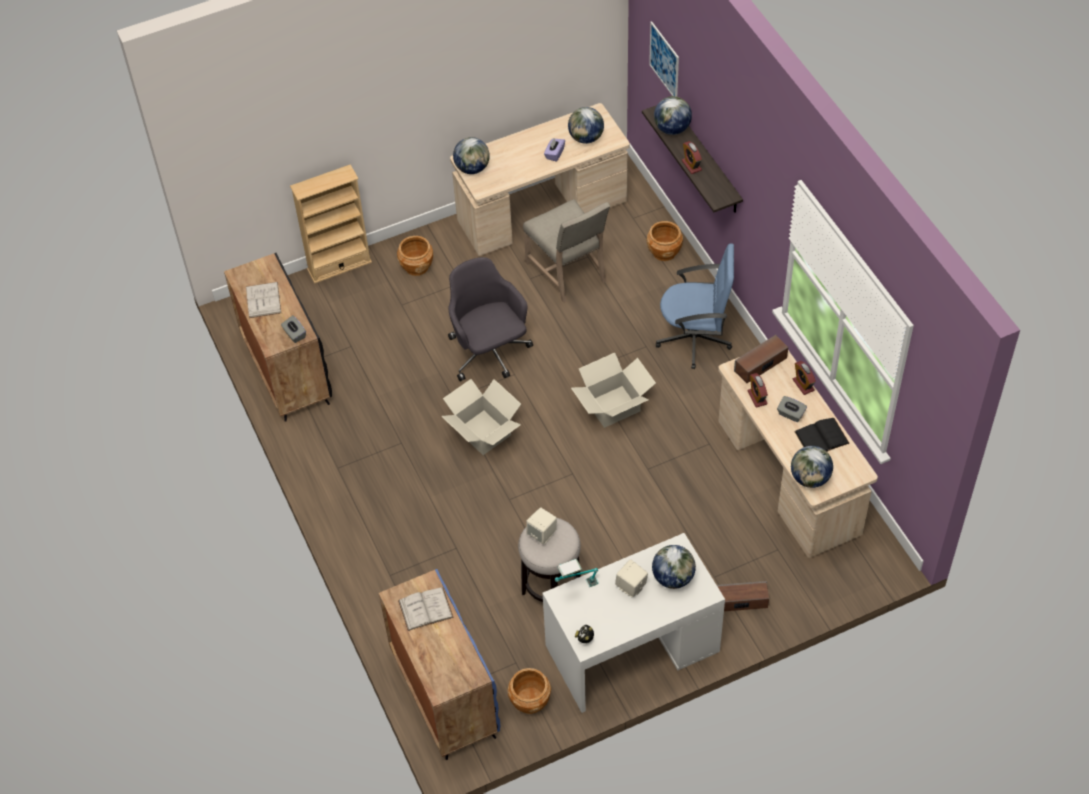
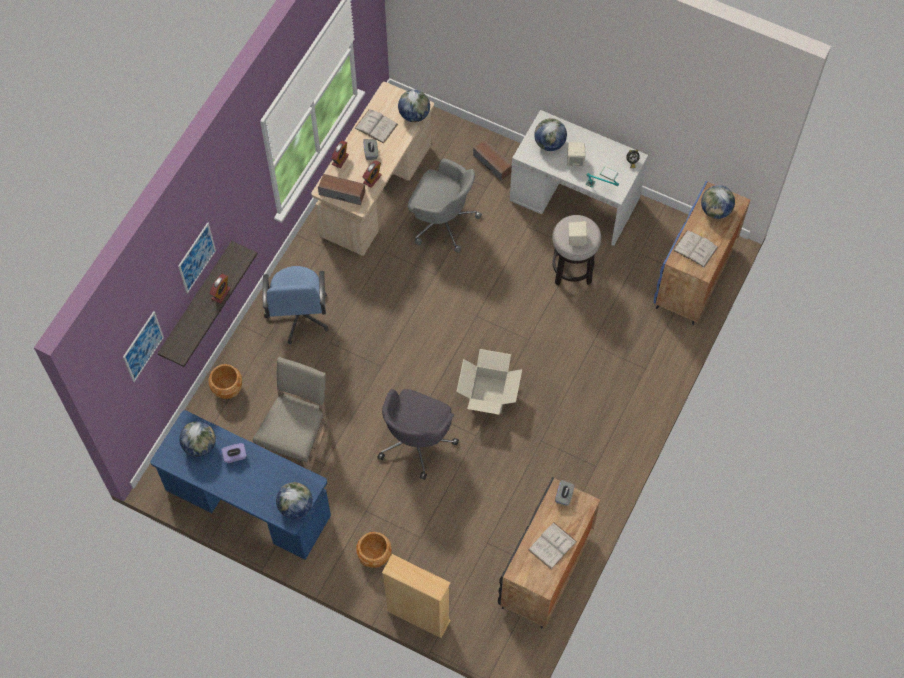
camera: 130 degrees left, 10 degrees up
(530, 701) = (657, 229): brown planter -> none
(542, 212) = (248, 504): beige desk -> blue desk
(613, 407) = (400, 328): cardboard box -> none
(672, 129) = (190, 331): globe -> globe (715, 210)
(695, 339) = (298, 316): blue office chair -> blue office chair turned 150 degrees counterclockwise
(705, 512) = (442, 221): none -> grey office chair
(717, 121) = (196, 257): none -> picture
(821, 437) = (376, 126): black book -> white book

